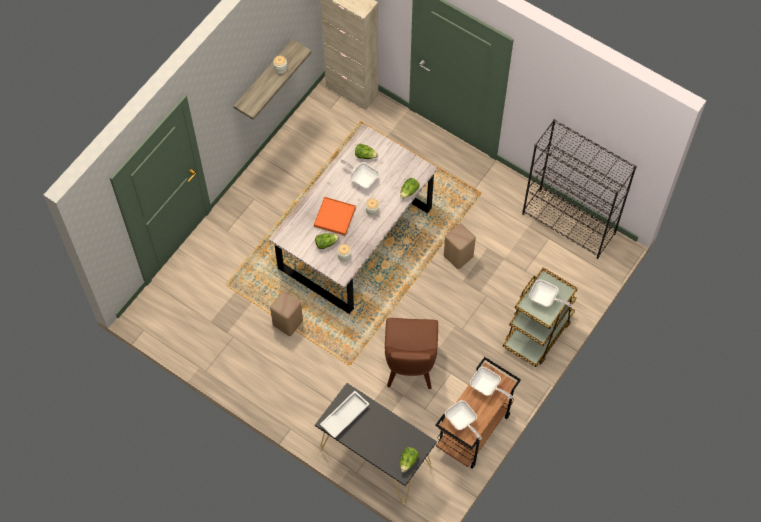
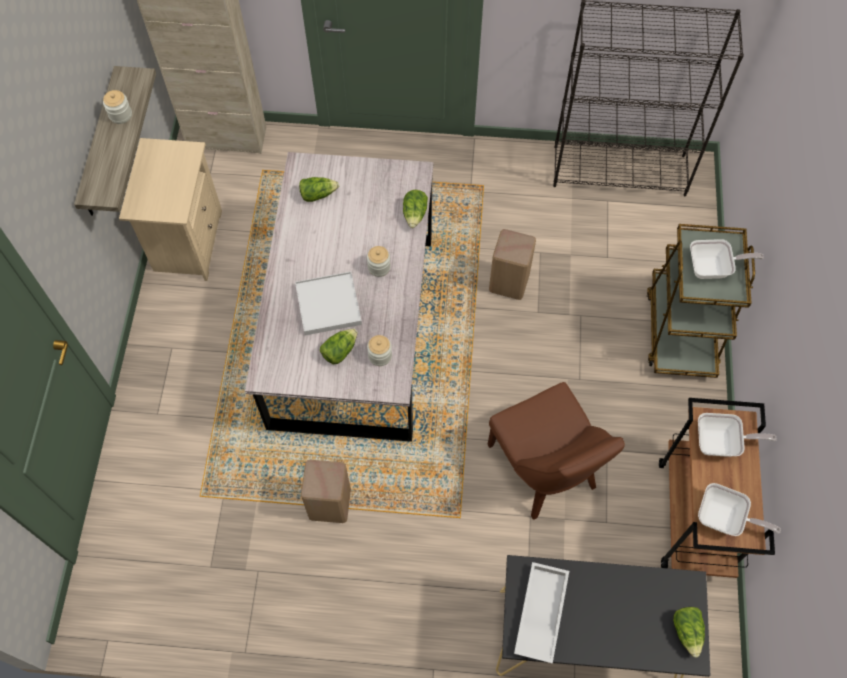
camera: 30 degrees left, 0 degrees up
(294, 143) = (187, 242): none -> beige nightstand
(335, 217) = (328, 305): orange tray -> white tray
(362, 179) = (334, 230): frying pan -> none

